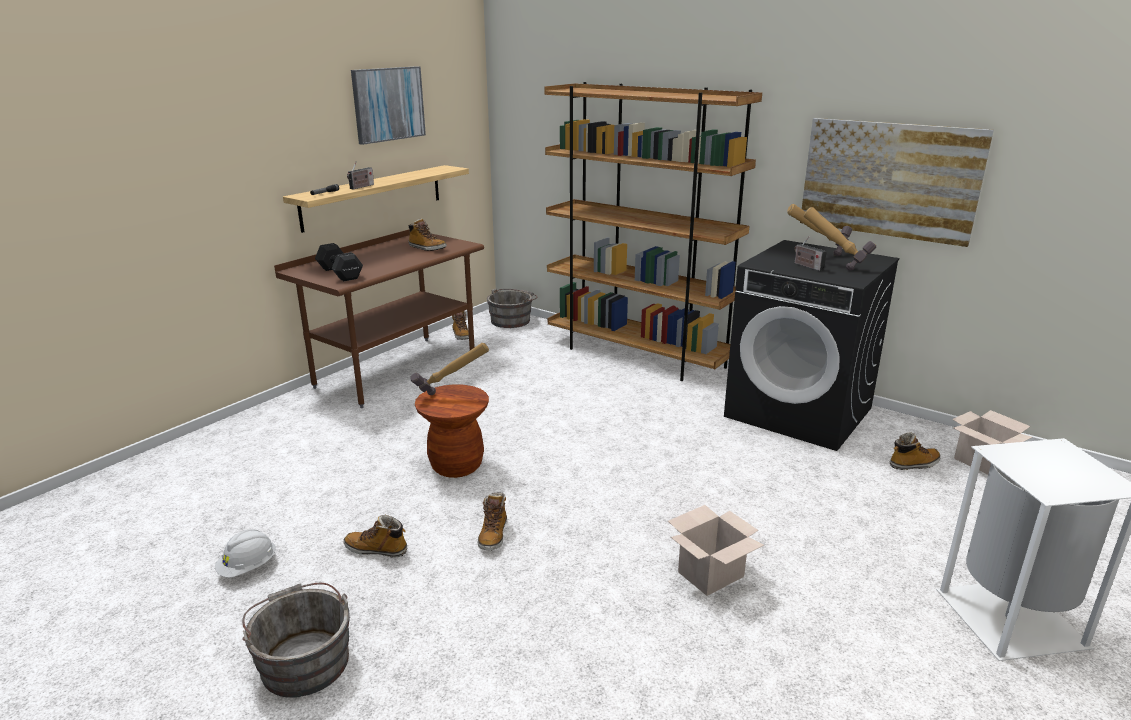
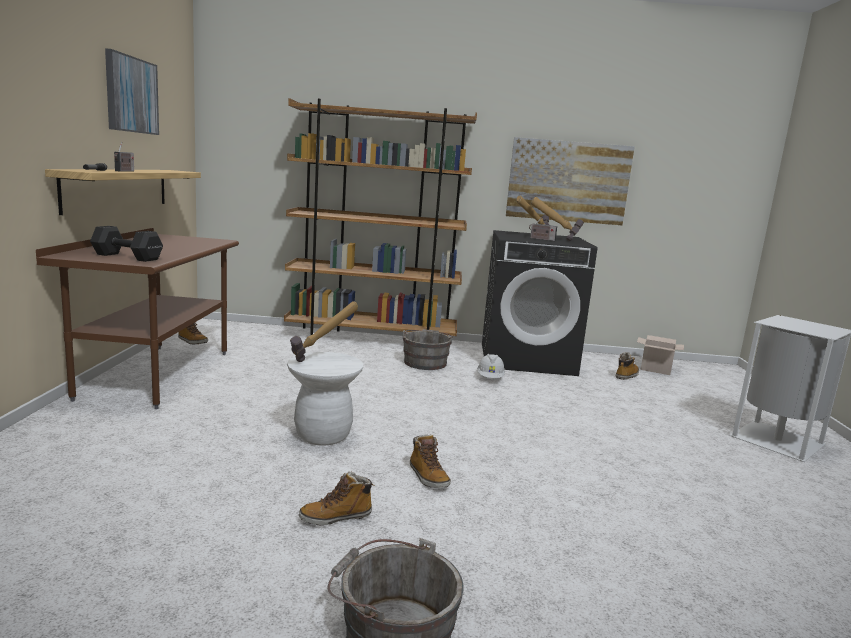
camera: 35 degrees left, 10 degrees down
(248, 568) = (207, 576): white hard hat -> white hard hat (490, 378)
(427, 248) = (187, 242): boot -> none
(456, 465) = (323, 435): brown stool -> white stool
(512, 320) = (229, 327): grey bucket -> grey bucket (425, 362)
(711, 573) = (611, 460): cardboard box -> none

